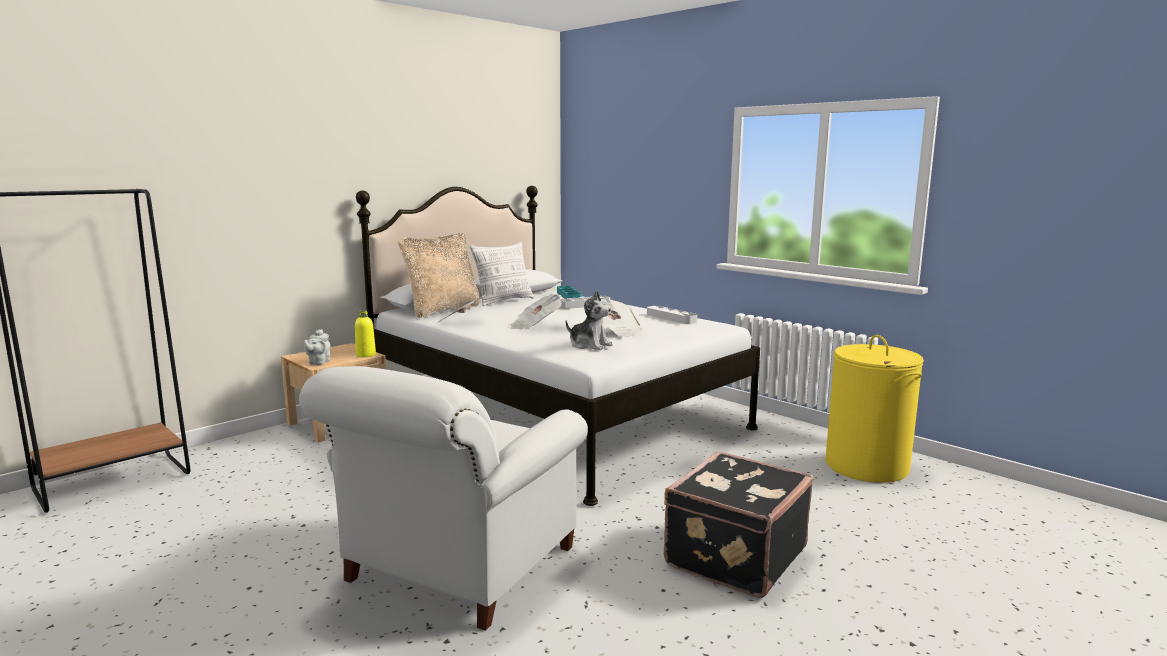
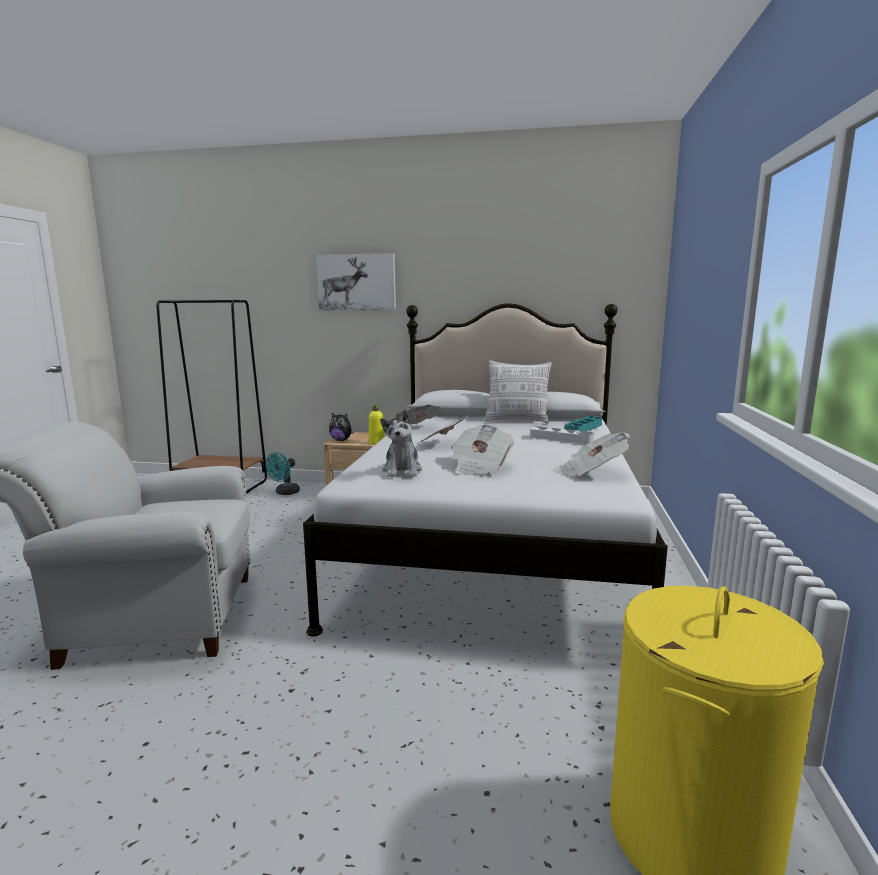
camera: 55 degrees right, 0 degrees up
(241, 455) = (285, 493): none -> turquoise fan
(287, 163) = (357, 282): none -> picture
(318, 362) = (341, 440): grey teapot -> plush toy
(443, 311) = (444, 418): beige pillow -> none
(671, 318) = (591, 472): grey tray -> newspaper
(733, 556) = (249, 772): black suitcase -> none

